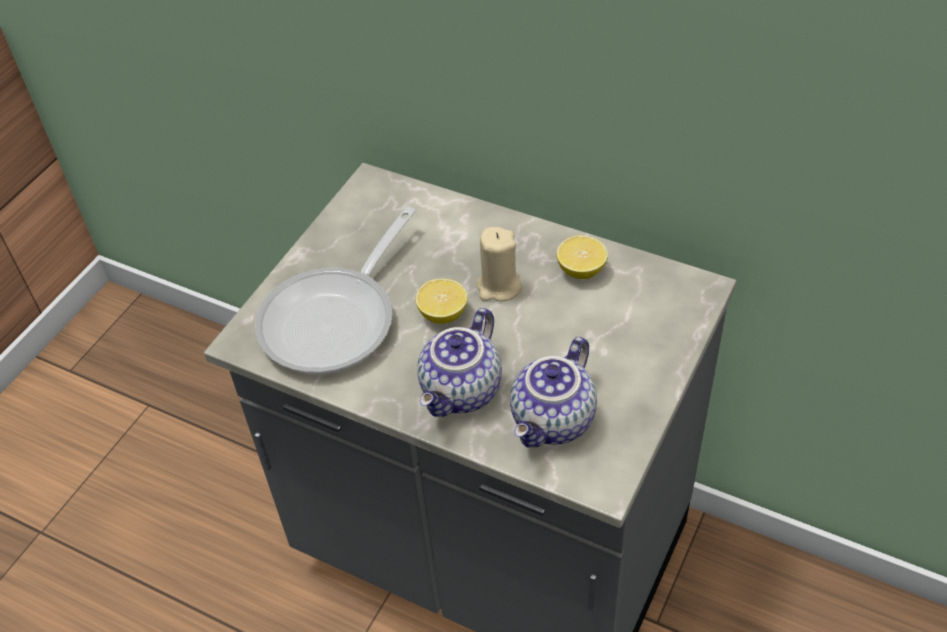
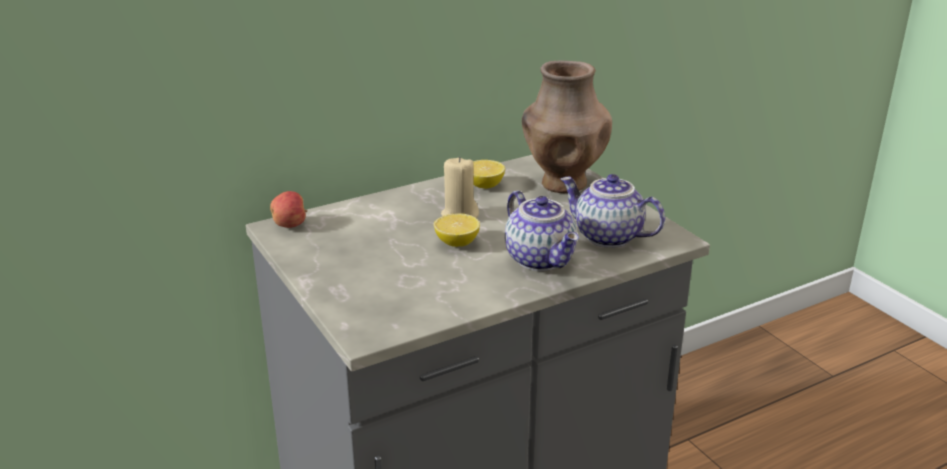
camera: 60 degrees left, 20 degrees down
(336, 319) = (402, 286): frying pan -> none
(382, 189) = (290, 225): none -> apple
(554, 421) = (606, 237): teapot -> teapot turned 150 degrees clockwise
(646, 328) = (563, 184): none -> brown vase

